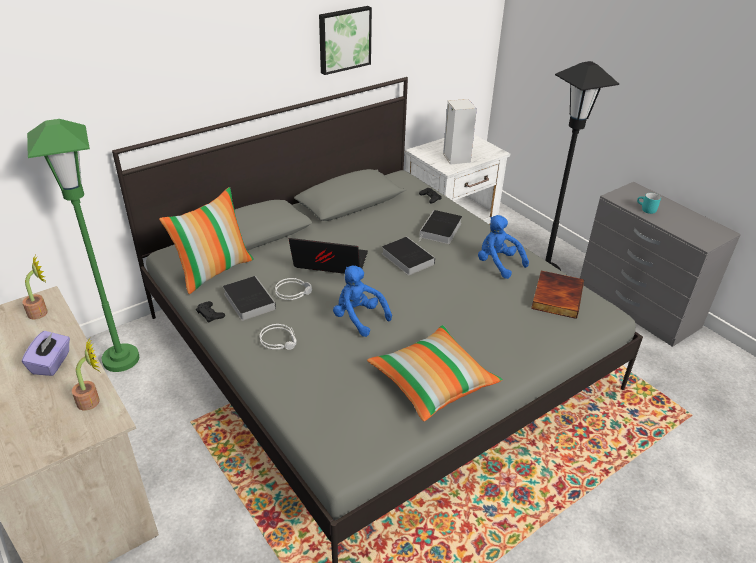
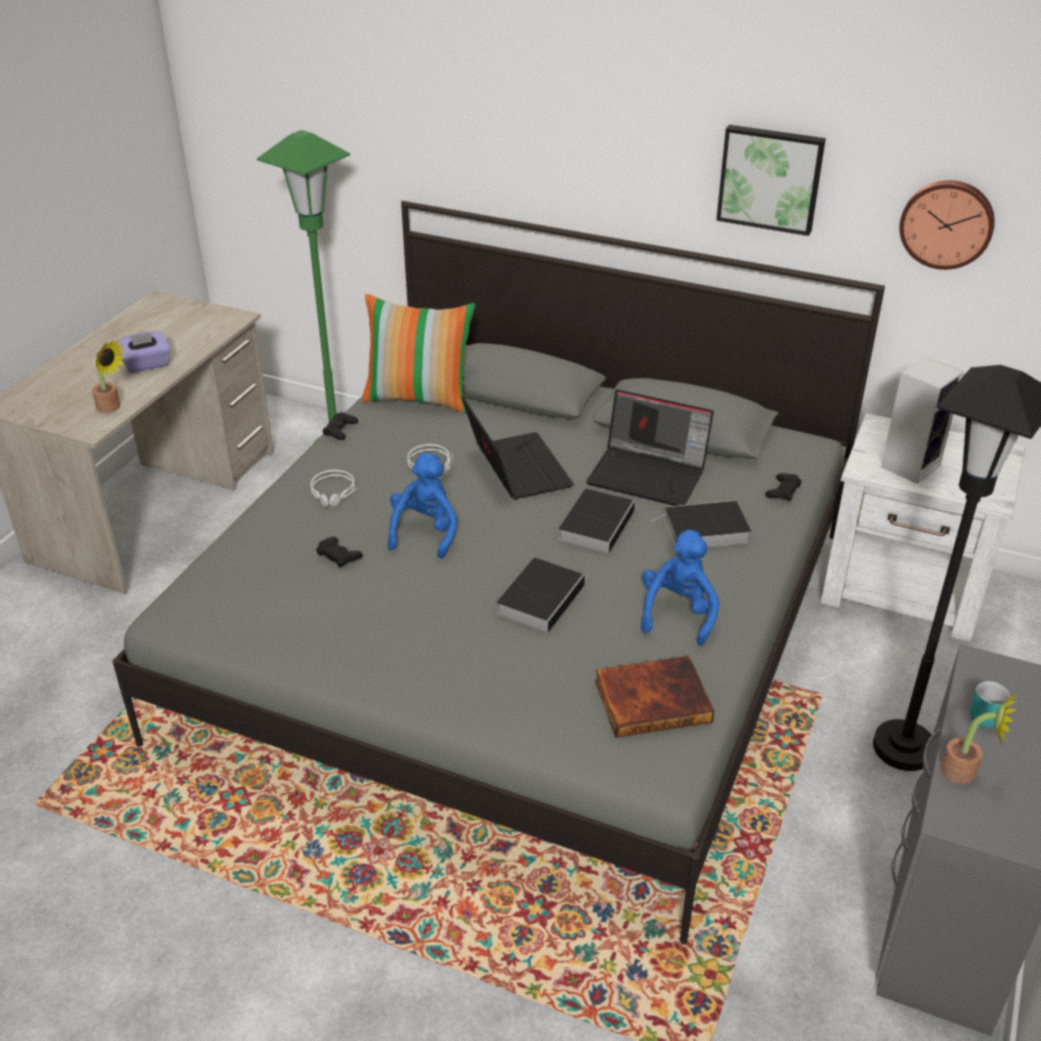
camera: 60 degrees right, 0 degrees up
(42, 312) = (214, 325): potted plant -> potted plant (965, 773)
(248, 300) = (387, 442): book -> book (541, 597)
(352, 359) = (339, 555): none -> black game controller
(379, 226) = (649, 474): none -> laptop
(424, 32) = (947, 223): none -> wall clock
(432, 382) = (351, 636): pillow -> none

